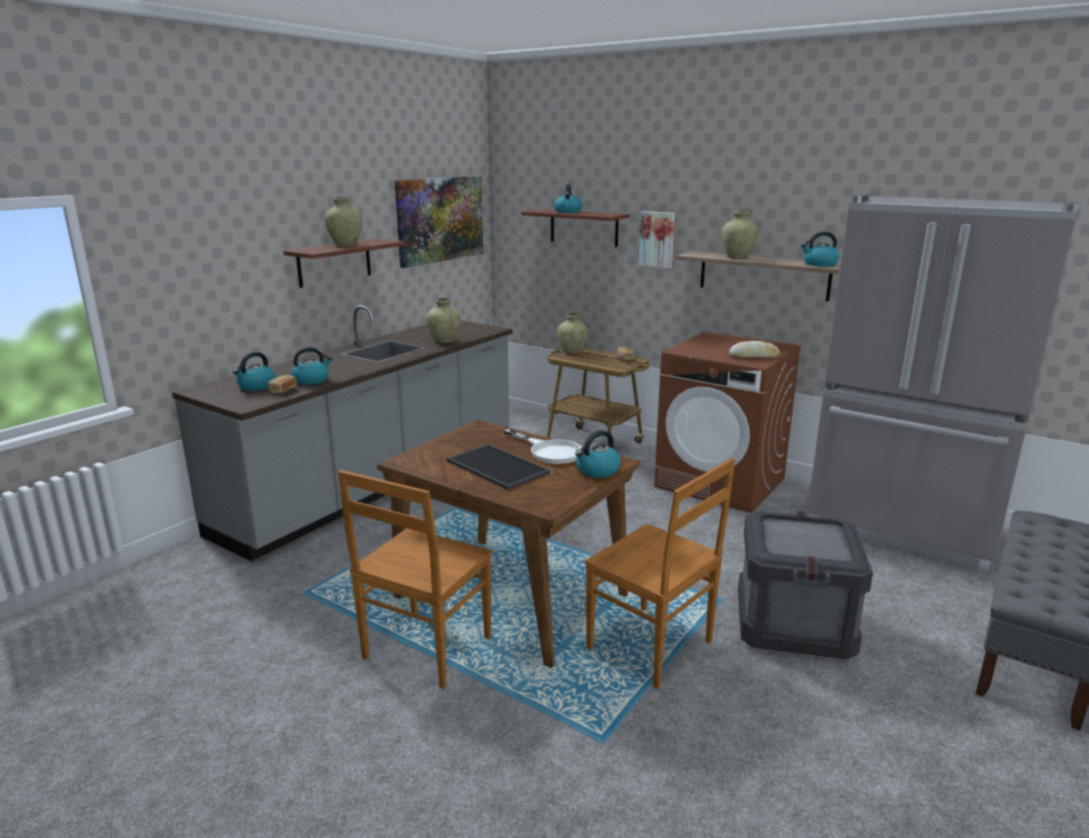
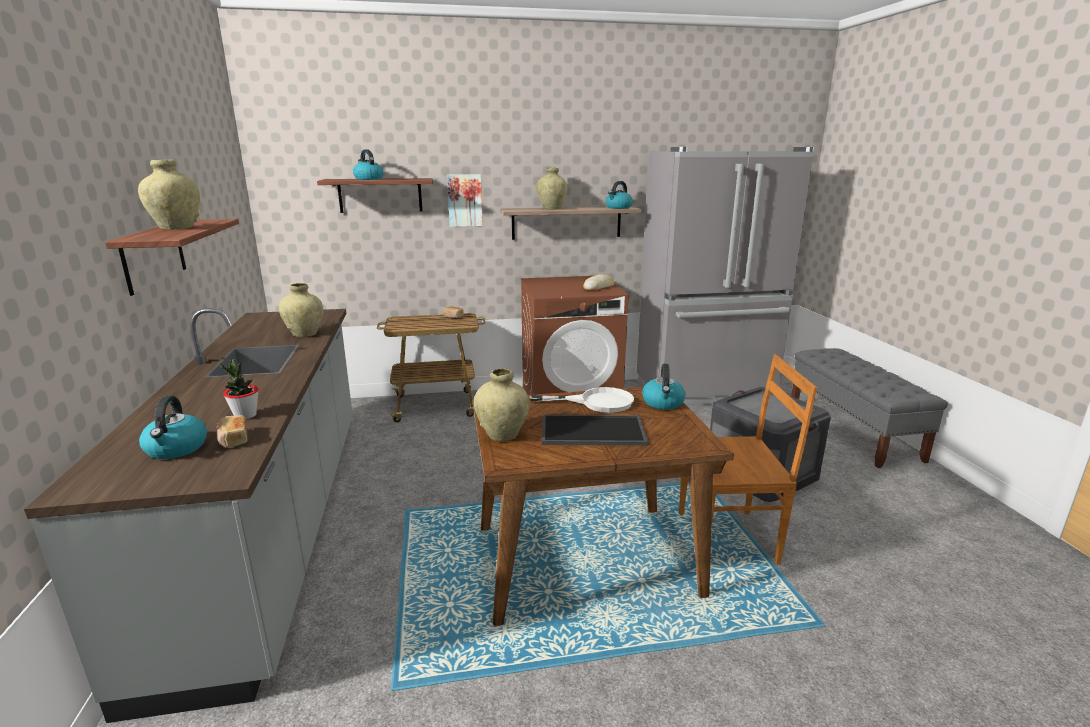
camera: 45 degrees left, 0 degrees up
(311, 380) = (245, 416): kettle -> potted plant
(425, 650) = (605, 654): brown chair -> none
(440, 219) = (220, 195): picture -> none
(572, 352) = (398, 321): beige vase -> beige vase (502, 435)

